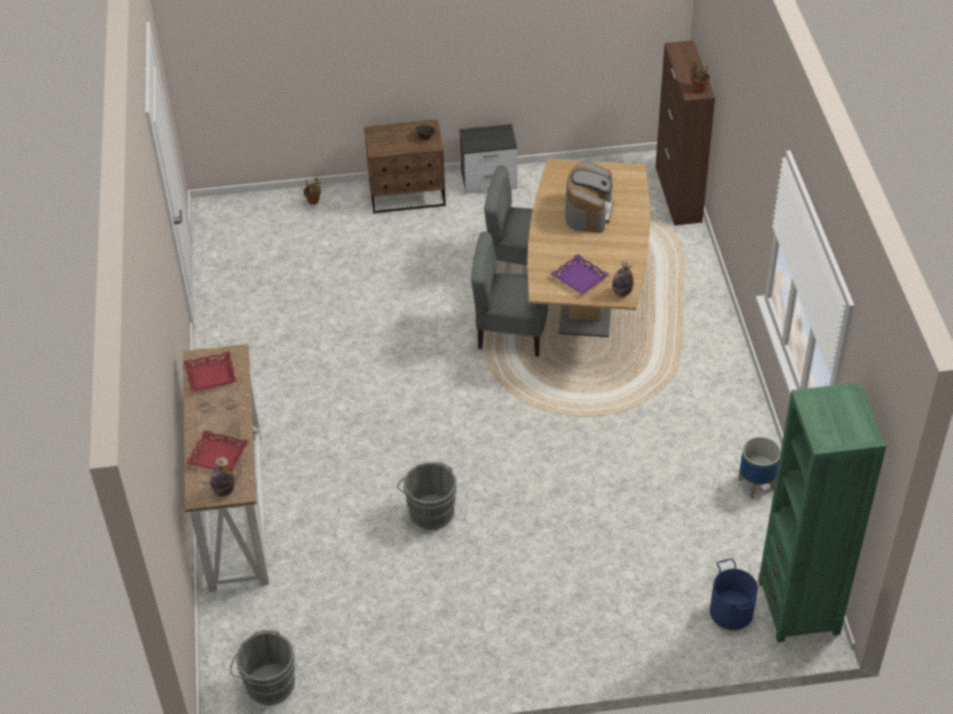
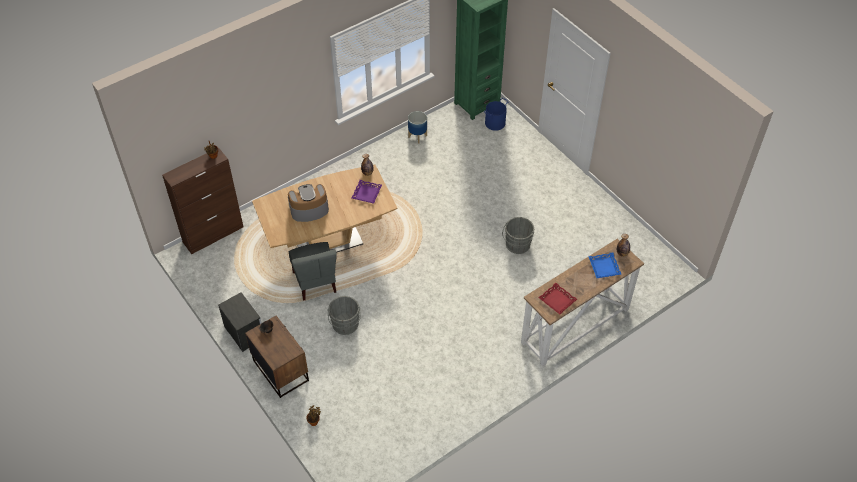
camera: 120 degrees left, 5 degrees up
(218, 456) = (604, 267): red tray -> blue tray
(267, 683) = (654, 260): grey bucket -> grey bucket (345, 326)
(511, 332) = (374, 265): grey chair -> none

